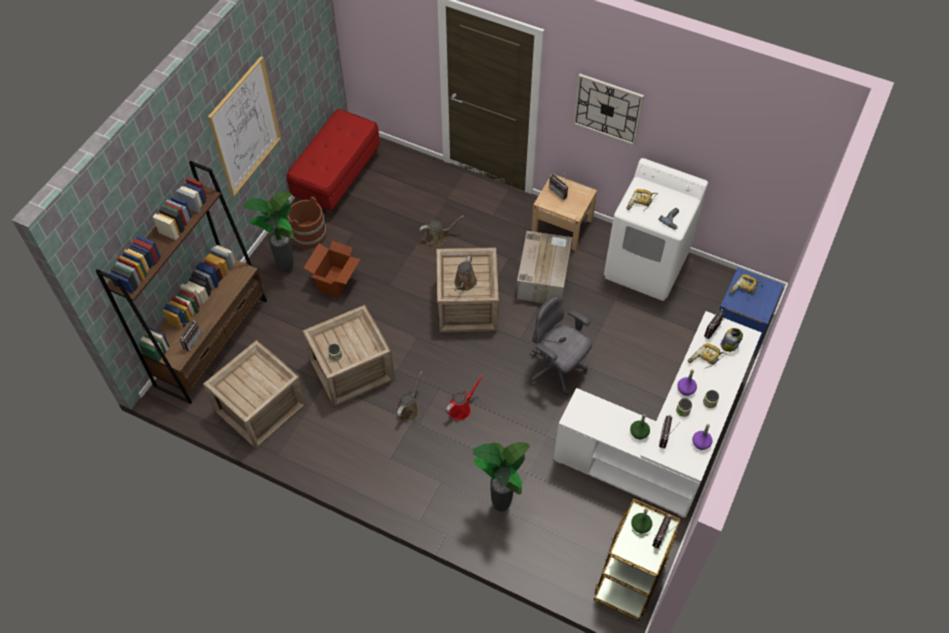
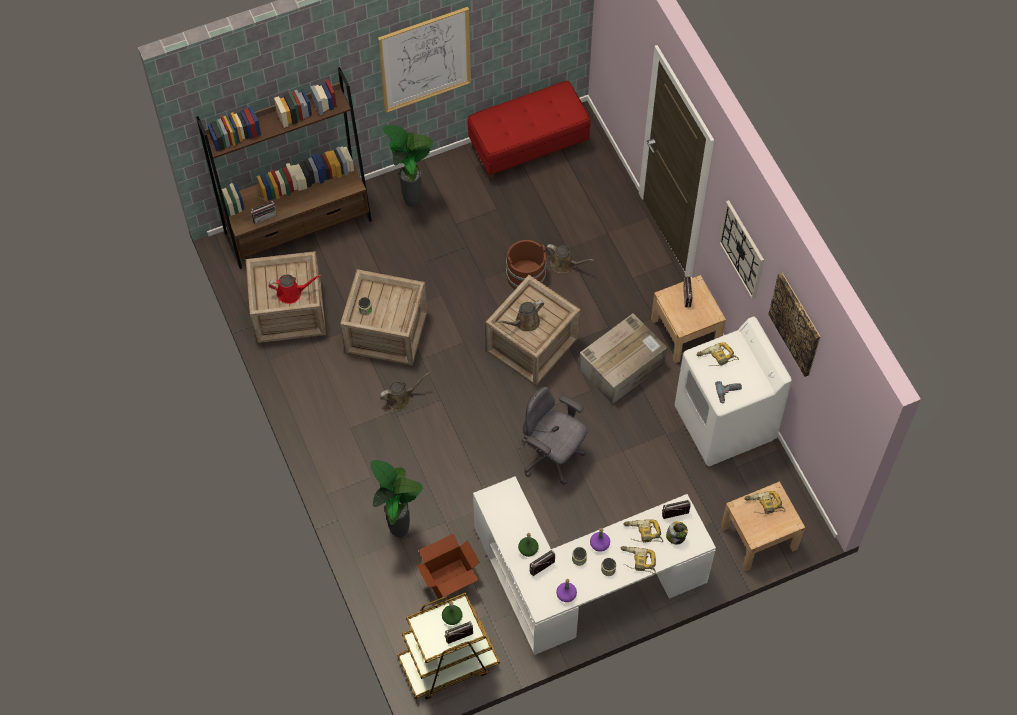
camera: 40 degrees right, 5 degrees up
(309, 234) = (458, 184): brown bucket -> brown bucket (526, 276)
(335, 282) = (441, 244): cardboard box -> cardboard box (449, 579)
(461, 408) = (443, 429): red watering can -> red watering can (292, 293)
(556, 370) = (552, 457): grey office chair -> grey office chair turned 45 degrees counterclockwise
(703, 125) = (795, 324): none -> picture
(722, 381) = (637, 561): none -> power drill
(741, 322) = (759, 537): blue nightstand -> beige nightstand

